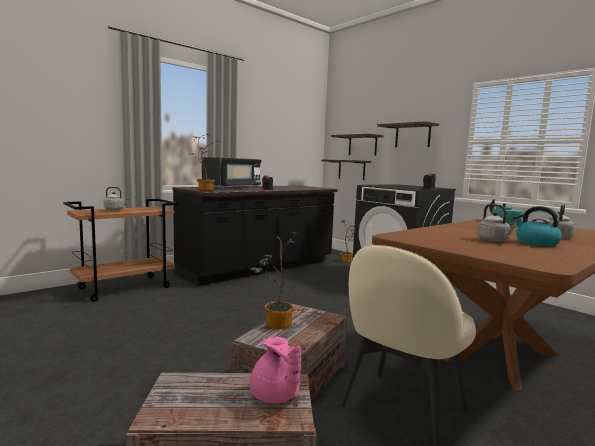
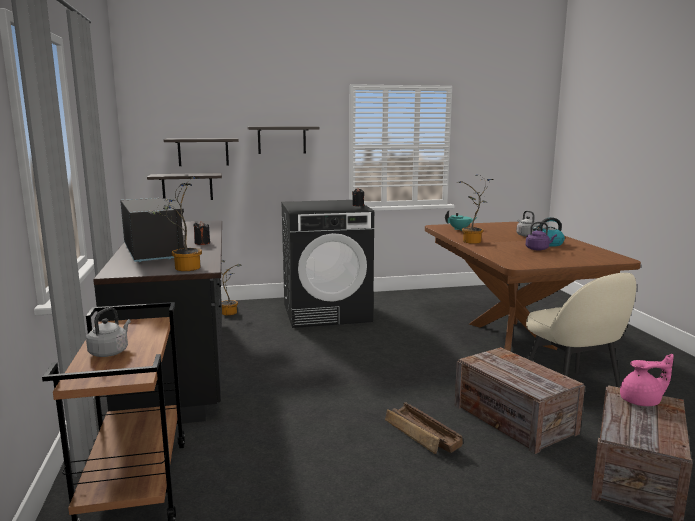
camera: 60 degrees left, 5 degrees up
(226, 344) = (422, 436): none -> crate
(275, 324) = (510, 376): potted plant -> potted plant (472, 242)
(494, 240) = (538, 249): grey kettle -> purple kettle

